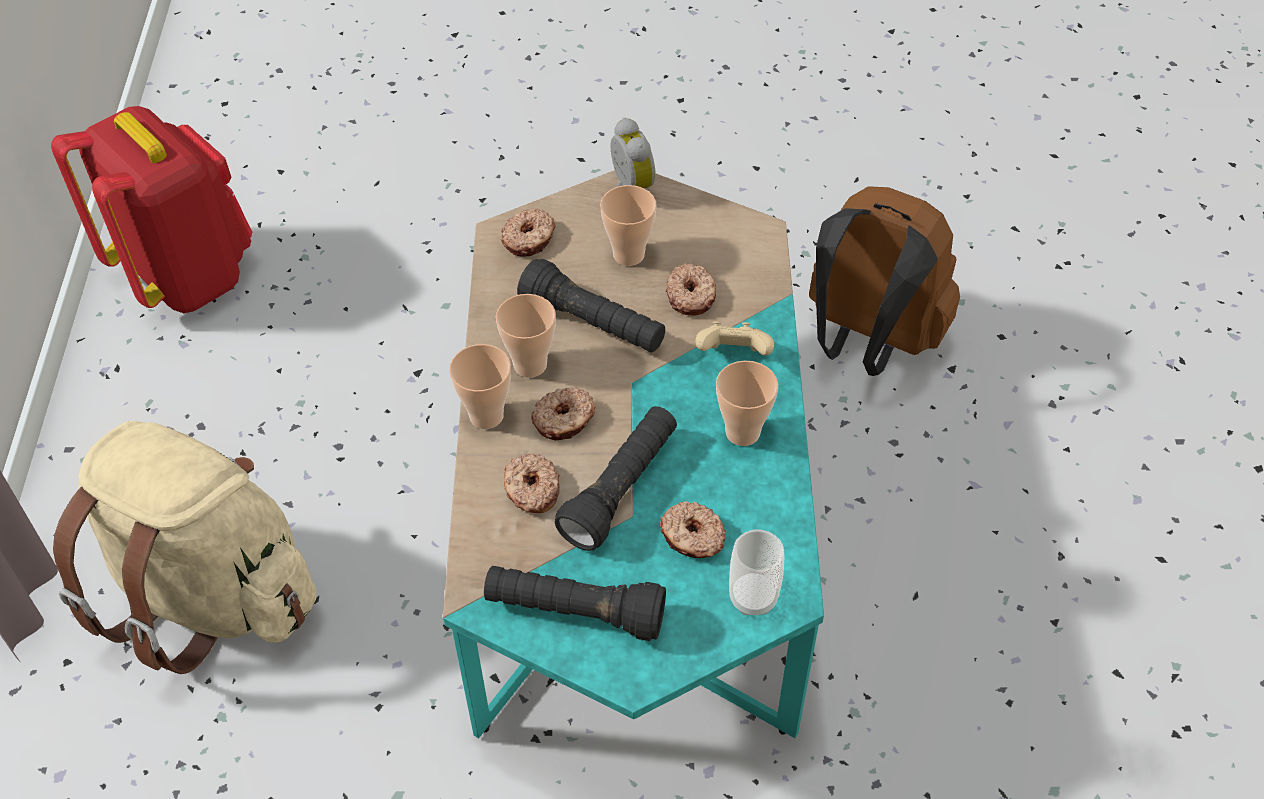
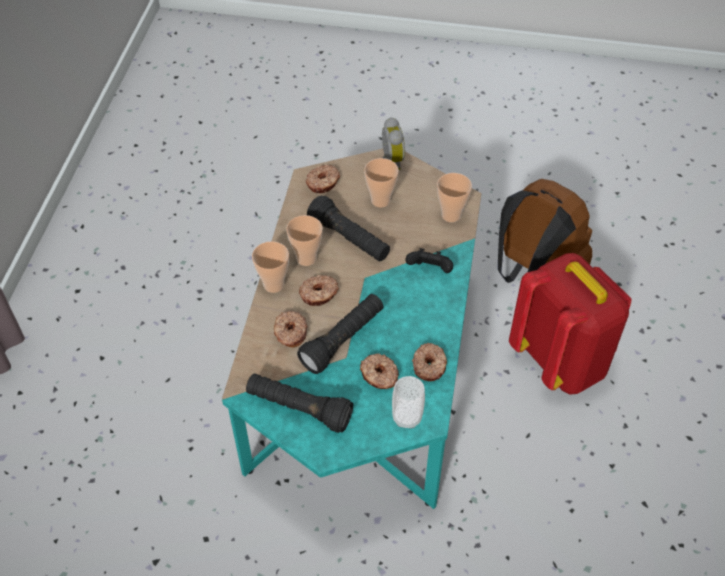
camera: 10 degrees right, 0 degrees up
(186, 274) = (133, 176): red backpack -> red backpack (561, 361)
(210, 594) = (108, 366): beige backpack -> none
(691, 296) = (412, 230): donut -> donut (429, 366)
(733, 355) = (429, 270): beige game controller -> black game controller
(742, 432) = (424, 317): cup -> cup (451, 215)

